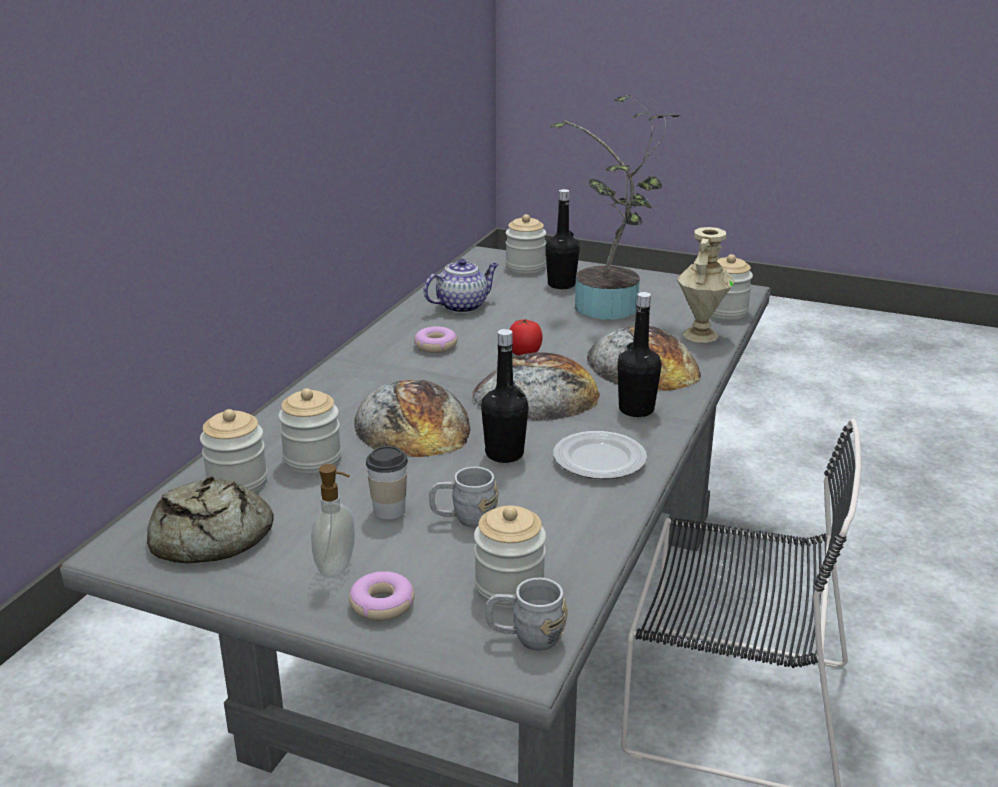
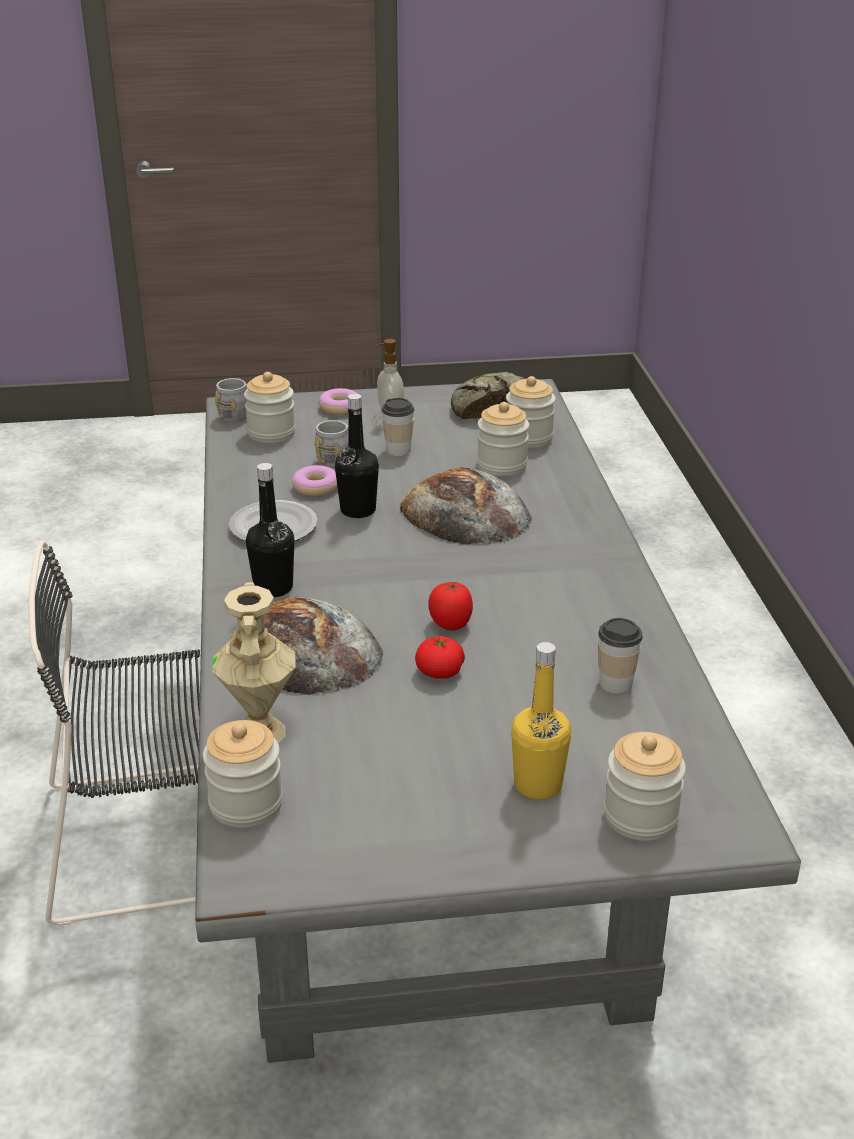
camera: 150 degrees right, 5 degrees up
(435, 346) = (560, 605): donut -> donut (316, 487)
(462, 306) = (615, 683): teapot -> cup
(536, 394) = (387, 576): bread -> none
(561, 285) = (538, 785): black bottle -> yellow bottle
(561, 334) = (439, 672): none -> tomato
(610, 310) = (417, 746): potted plant -> none

